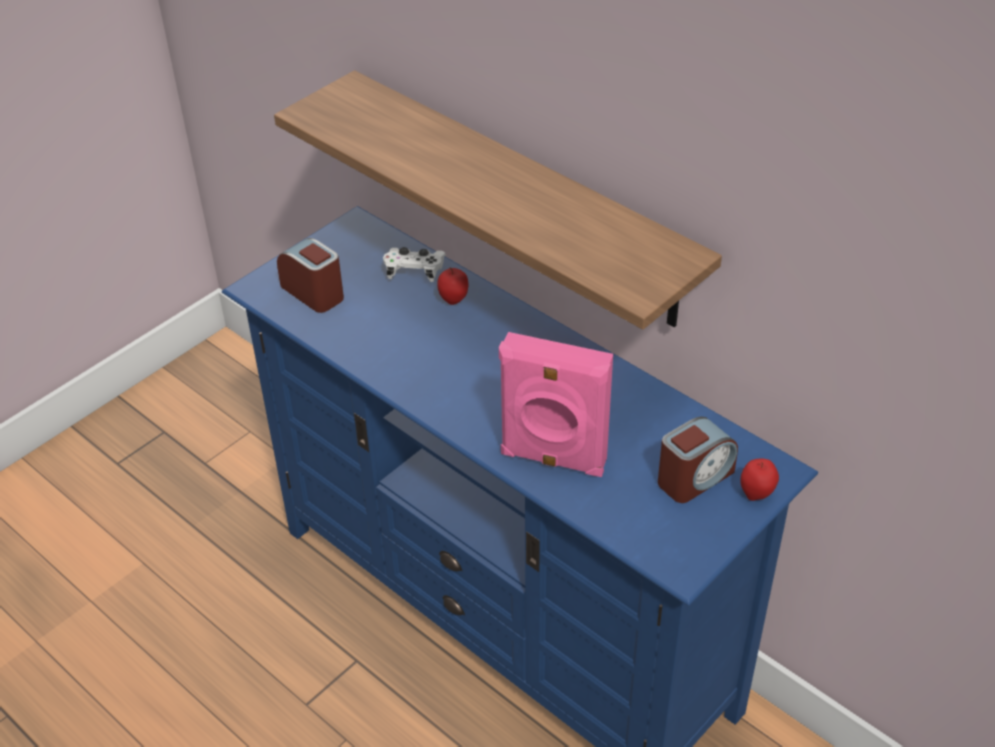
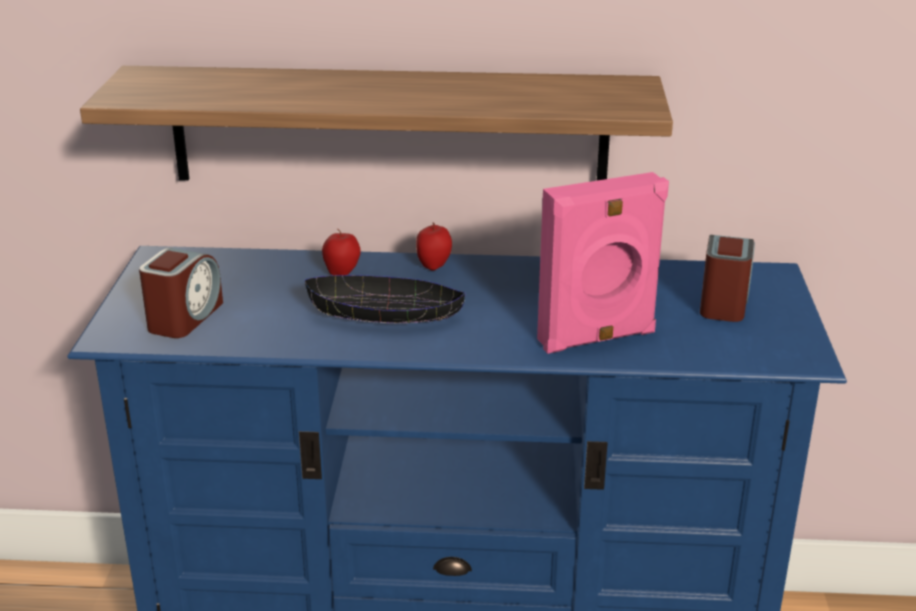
camera: 40 degrees left, 15 degrees down
(314, 292) = (185, 317): alarm clock -> alarm clock turned 105 degrees clockwise
(414, 272) = (272, 268): white game controller -> none
(436, 358) = (385, 316): none -> black bowl
(756, 494) = (782, 292): apple -> apple (434, 266)

